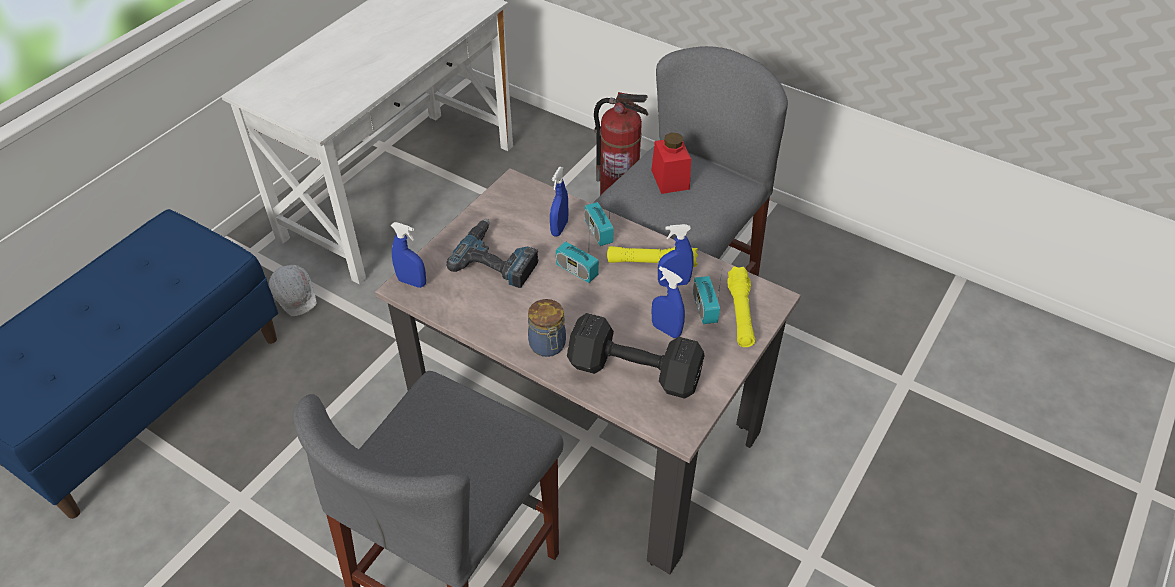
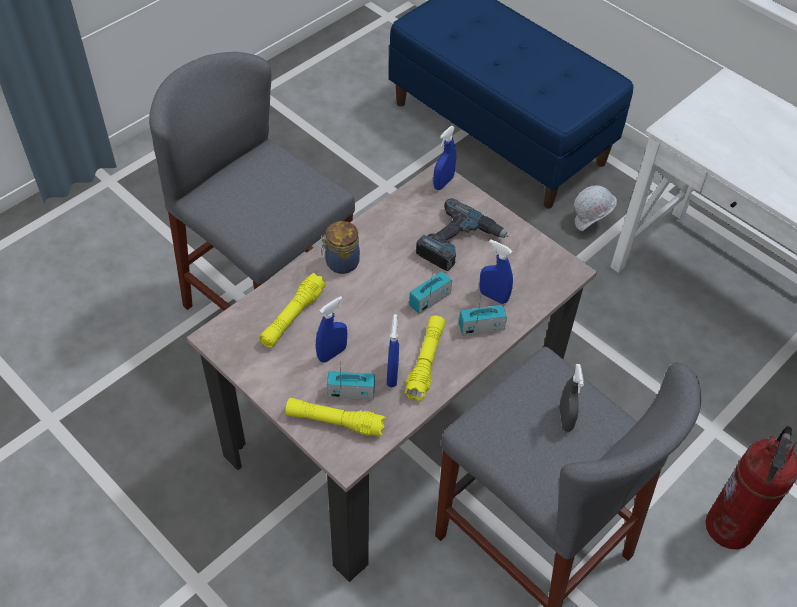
camera: 100 degrees right, 5 degrees up
(632, 370) = (293, 316): black dumbbell -> yellow flashlight
(670, 179) = (565, 419): red jar -> grey spray bottle

